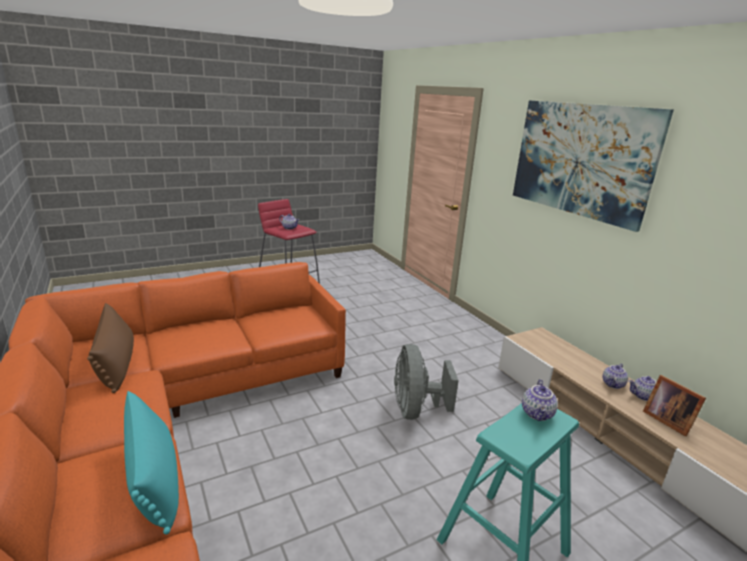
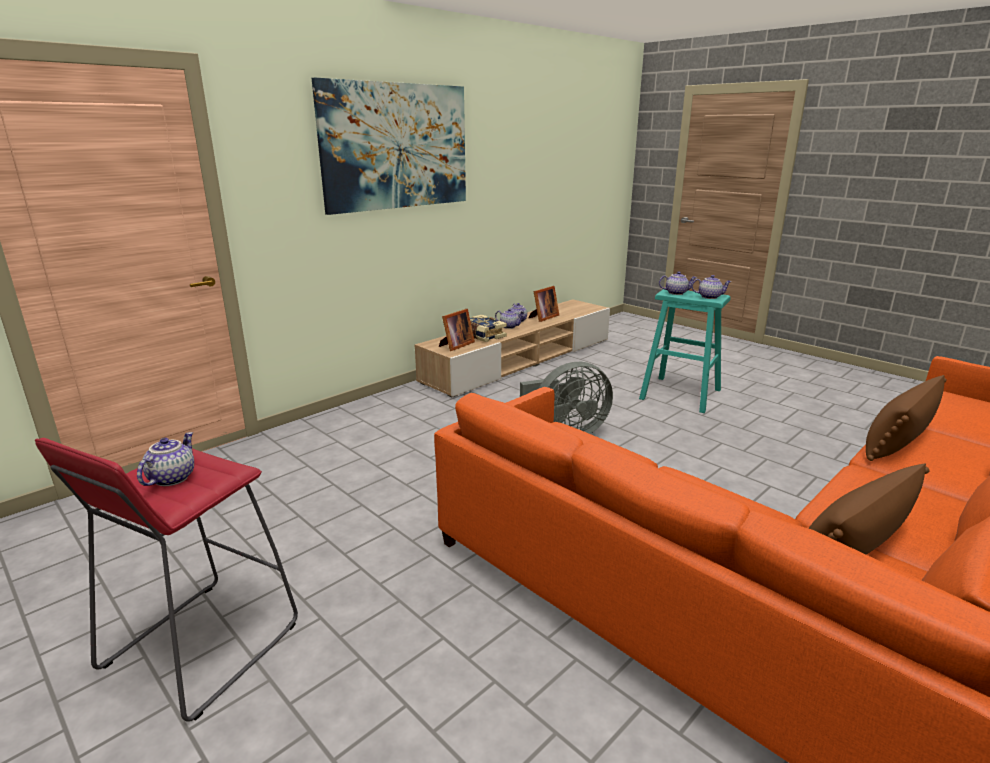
camera: 105 degrees left, 0 degrees up
(154, 478) = (897, 440): turquoise pillow -> brown pillow
(512, 436) = (709, 297): none -> teapot
(538, 343) = (455, 345): none -> picture frame
(573, 361) = (482, 335): none -> book

